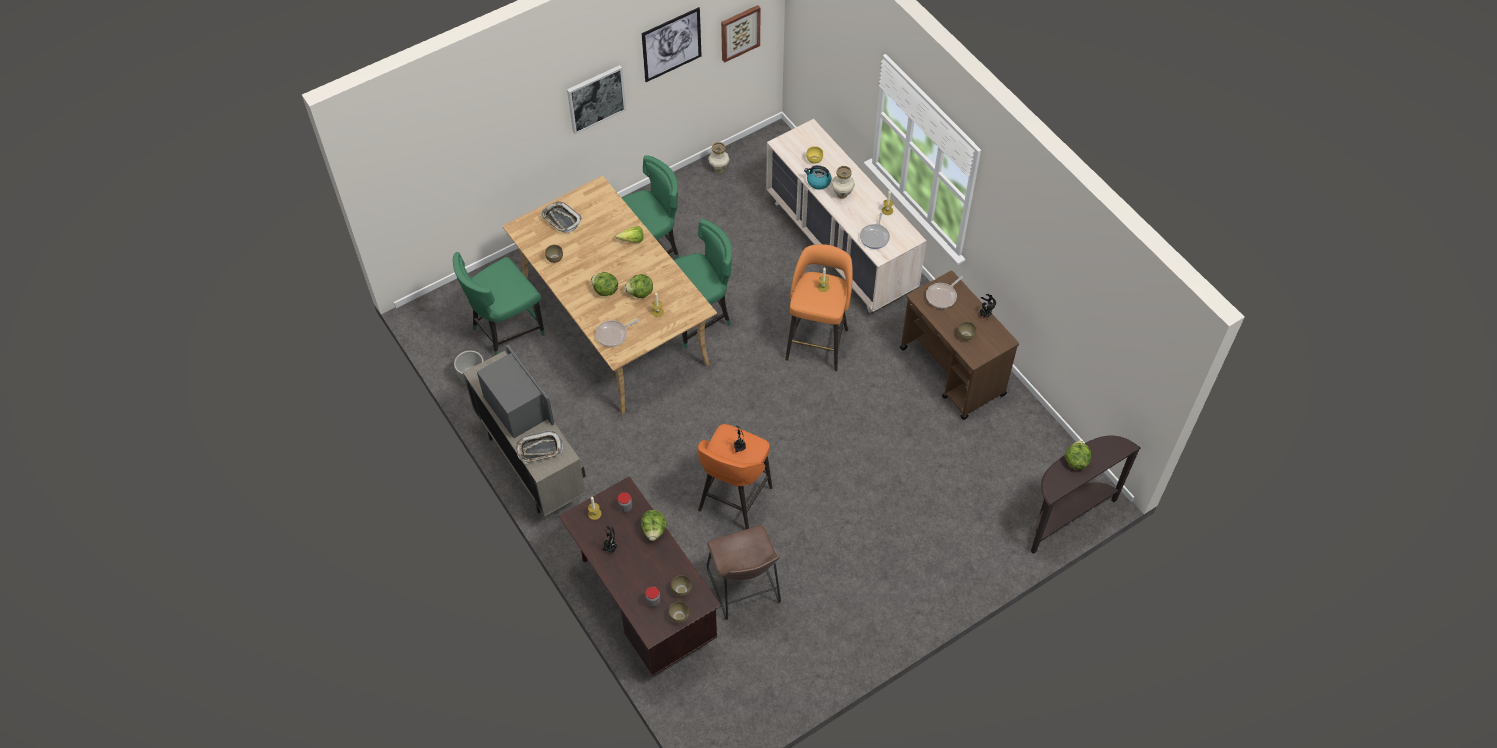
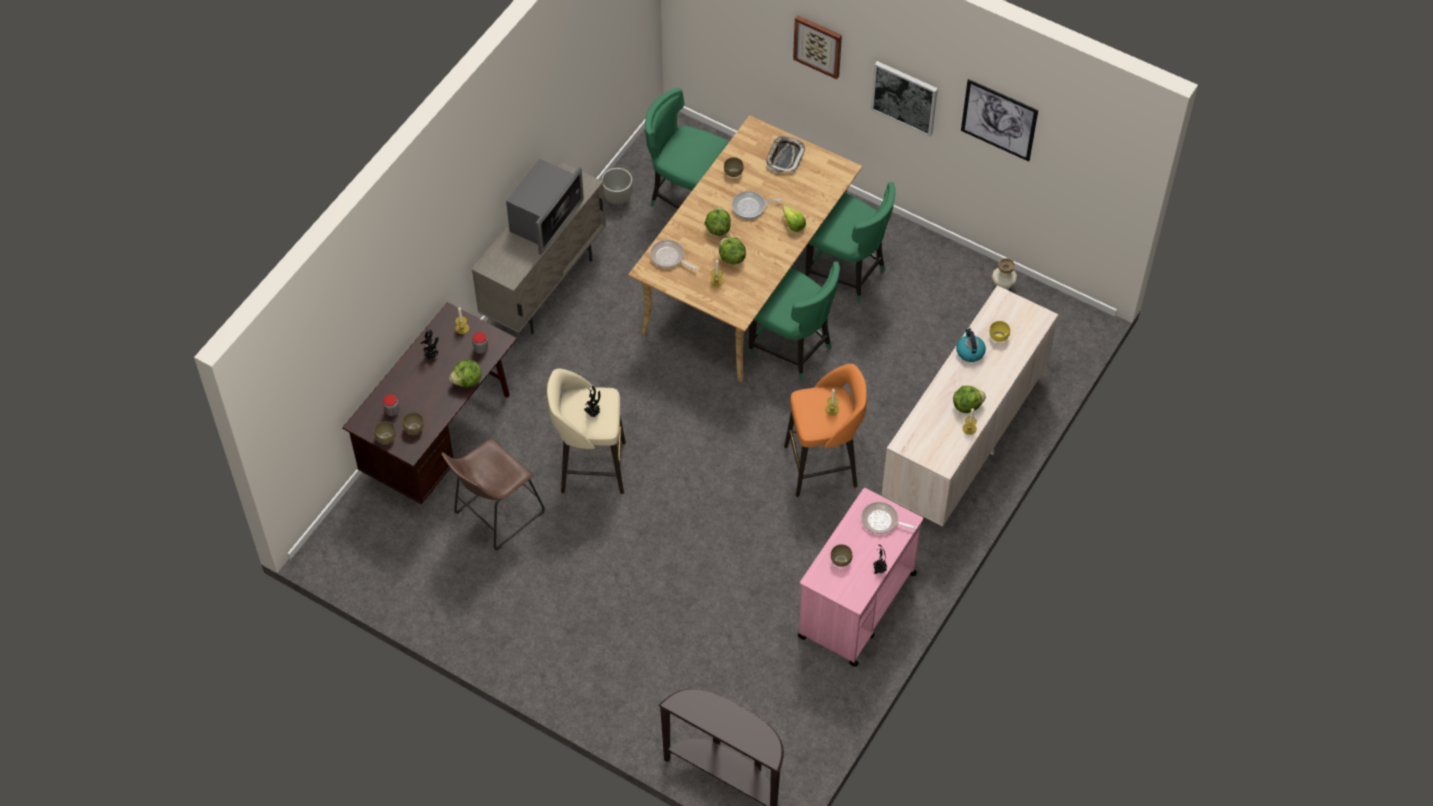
camera: 65 degrees right, 0 degrees up
(539, 449) = (507, 256): tray -> none
(734, 501) = (590, 467): orange stool -> beige stool
(739, 32) = (1080, 178): picture -> picture (818, 45)
(841, 194) = (966, 379): vase -> none
(875, 236) = (925, 430): frying pan -> frying pan (751, 207)
(952, 372) = (856, 606): brown cart -> pink cart
(1076, 461) = (726, 713): lettuce -> lettuce (967, 405)

